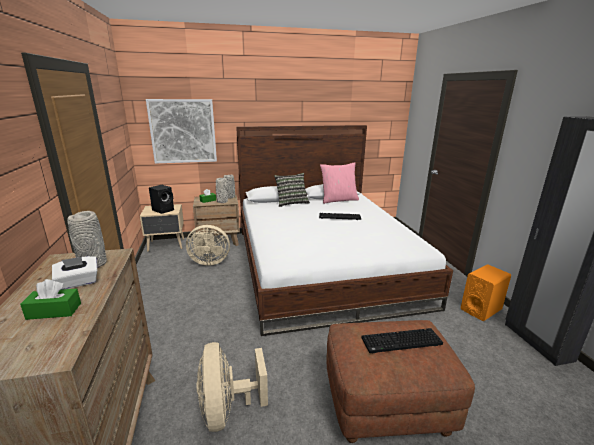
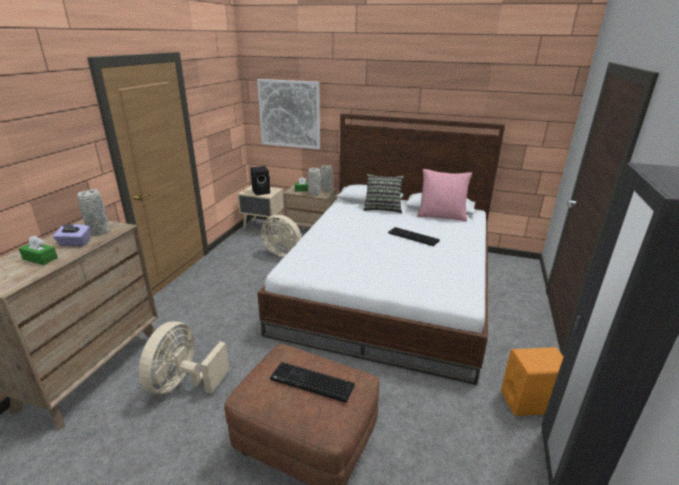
camera: 30 degrees right, 5 degrees up
(78, 283) = (74, 243): white tissue box -> purple tissue box

